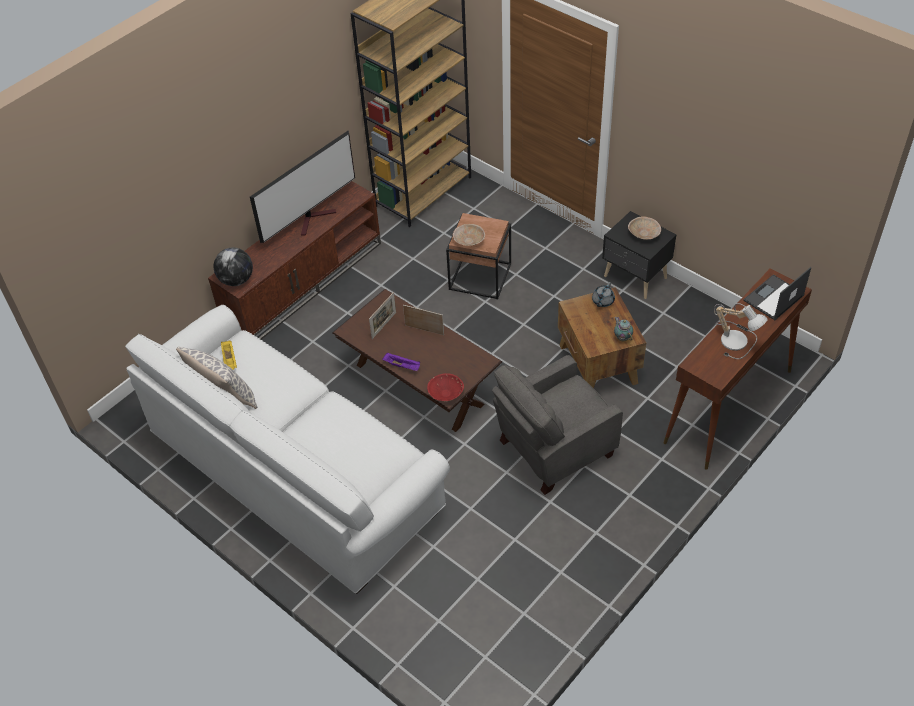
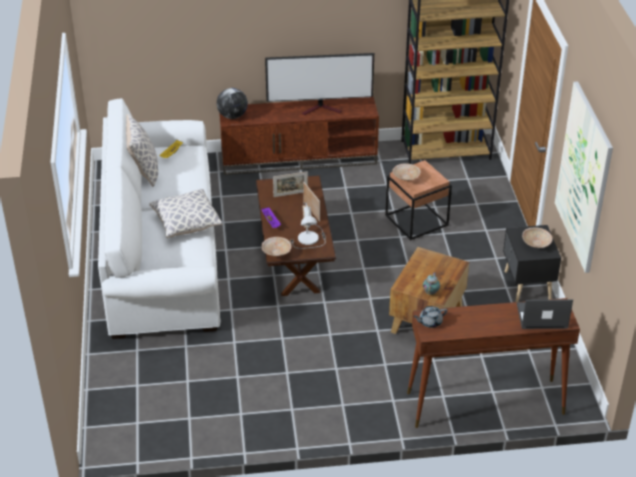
camera: 40 degrees right, 10 degrees down
(340, 423) = (186, 223): none -> pillow
(445, 393) = (276, 252): red bowl -> beige bowl
(553, 449) = (329, 345): grey armchair -> none
(602, 301) = (448, 264): grey teapot -> grey teapot (430, 322)
(704, 147) = (583, 177): none -> picture
(737, 340) = (476, 322): table lamp -> table lamp (310, 239)

